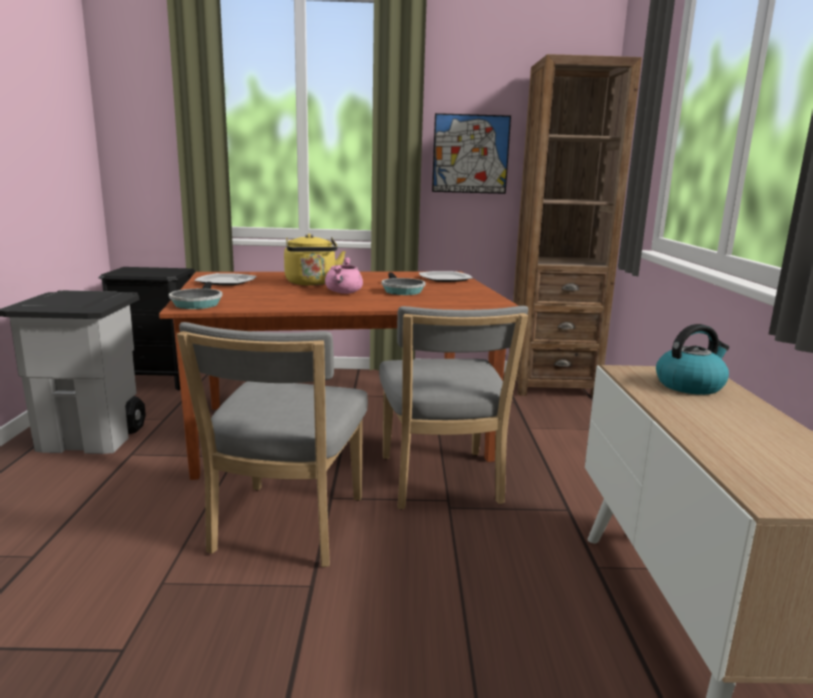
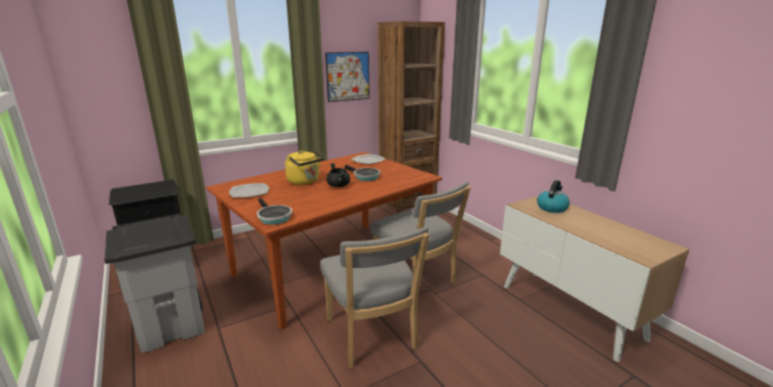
camera: 30 degrees left, 5 degrees up
(344, 293) = (339, 186): pink cooking pot -> black cooking pot

